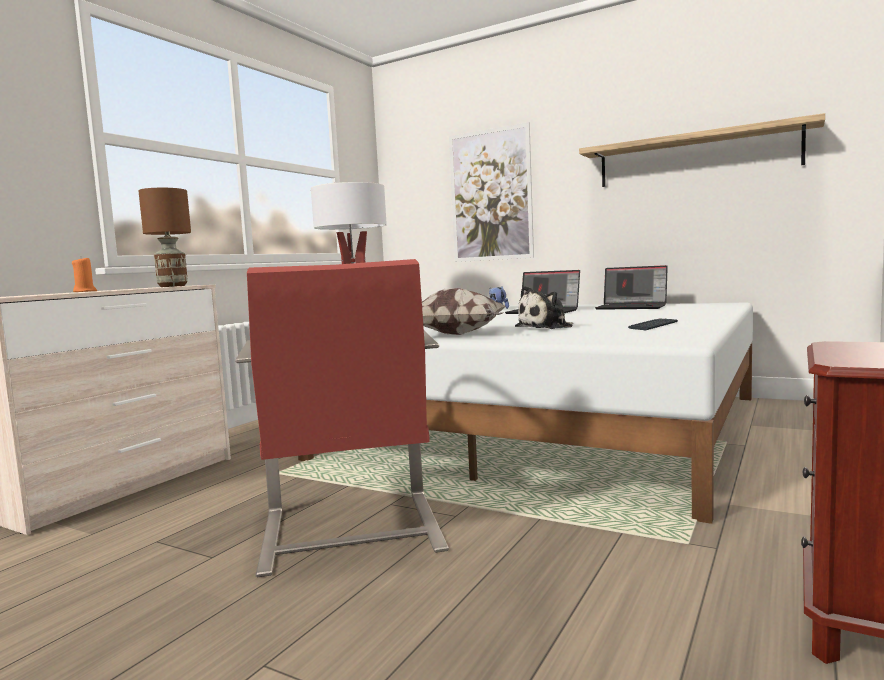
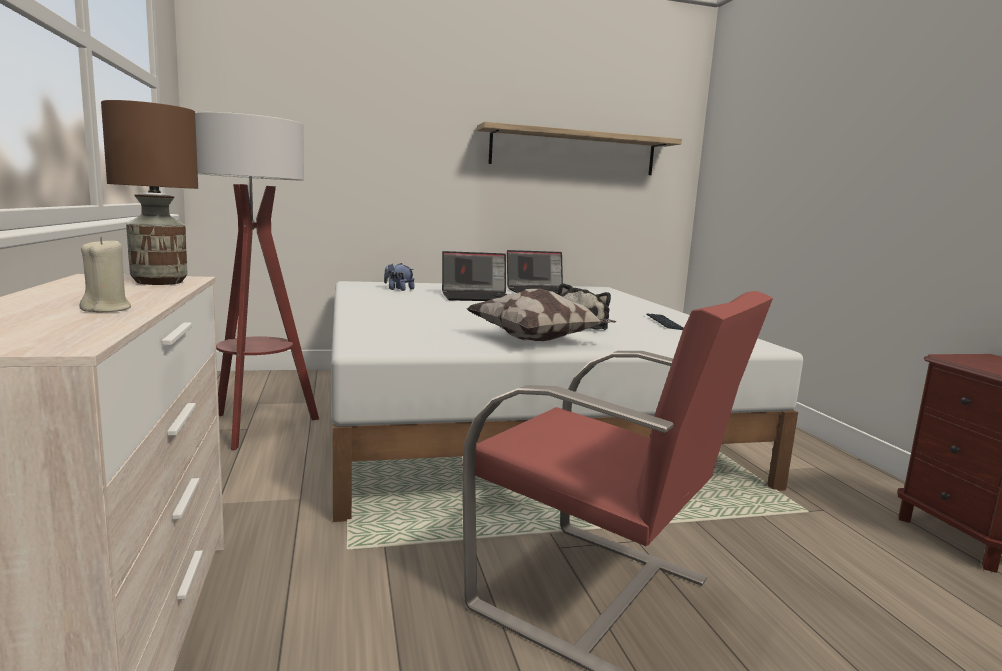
camera: 45 degrees left, 5 degrees up
(85, 291) = (107, 309): orange candle -> beige candle
(490, 195) = (358, 150): picture -> none

